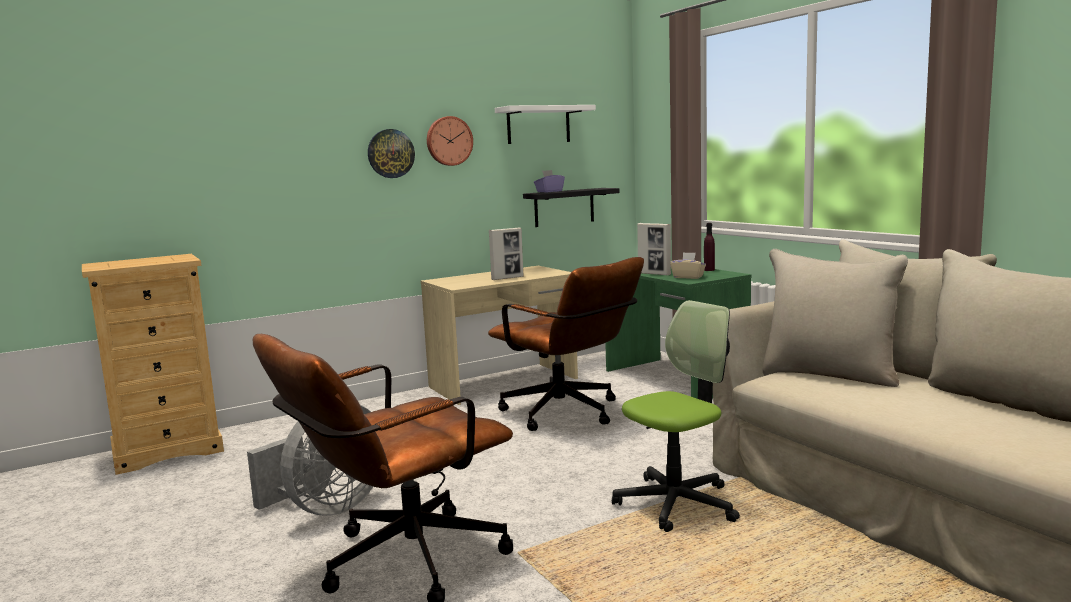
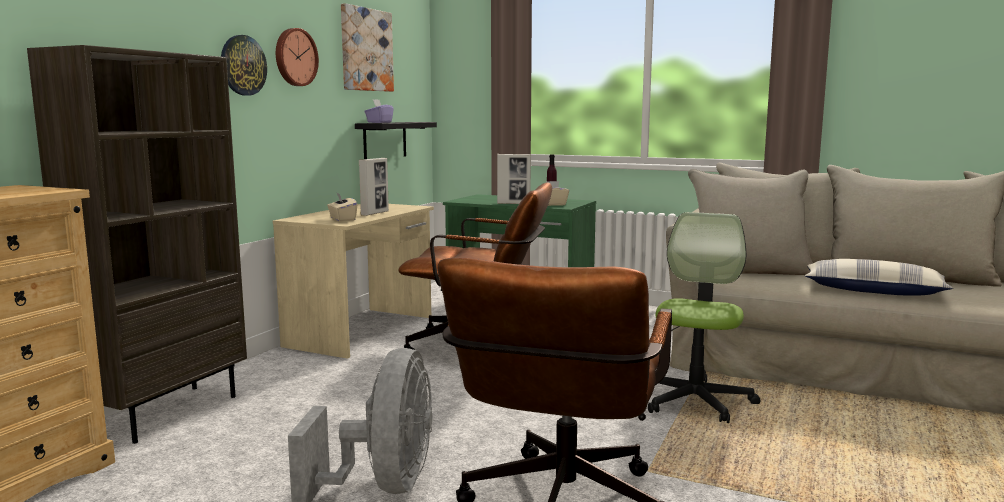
camera: 35 degrees left, 0 degrees up
(293, 424) = (167, 412): none -> brown bookcase
(467, 283) = (342, 219): none -> beige tissue box
(538, 125) = (366, 50): white shelf -> picture
(916, 416) = (873, 291): none -> pillow

